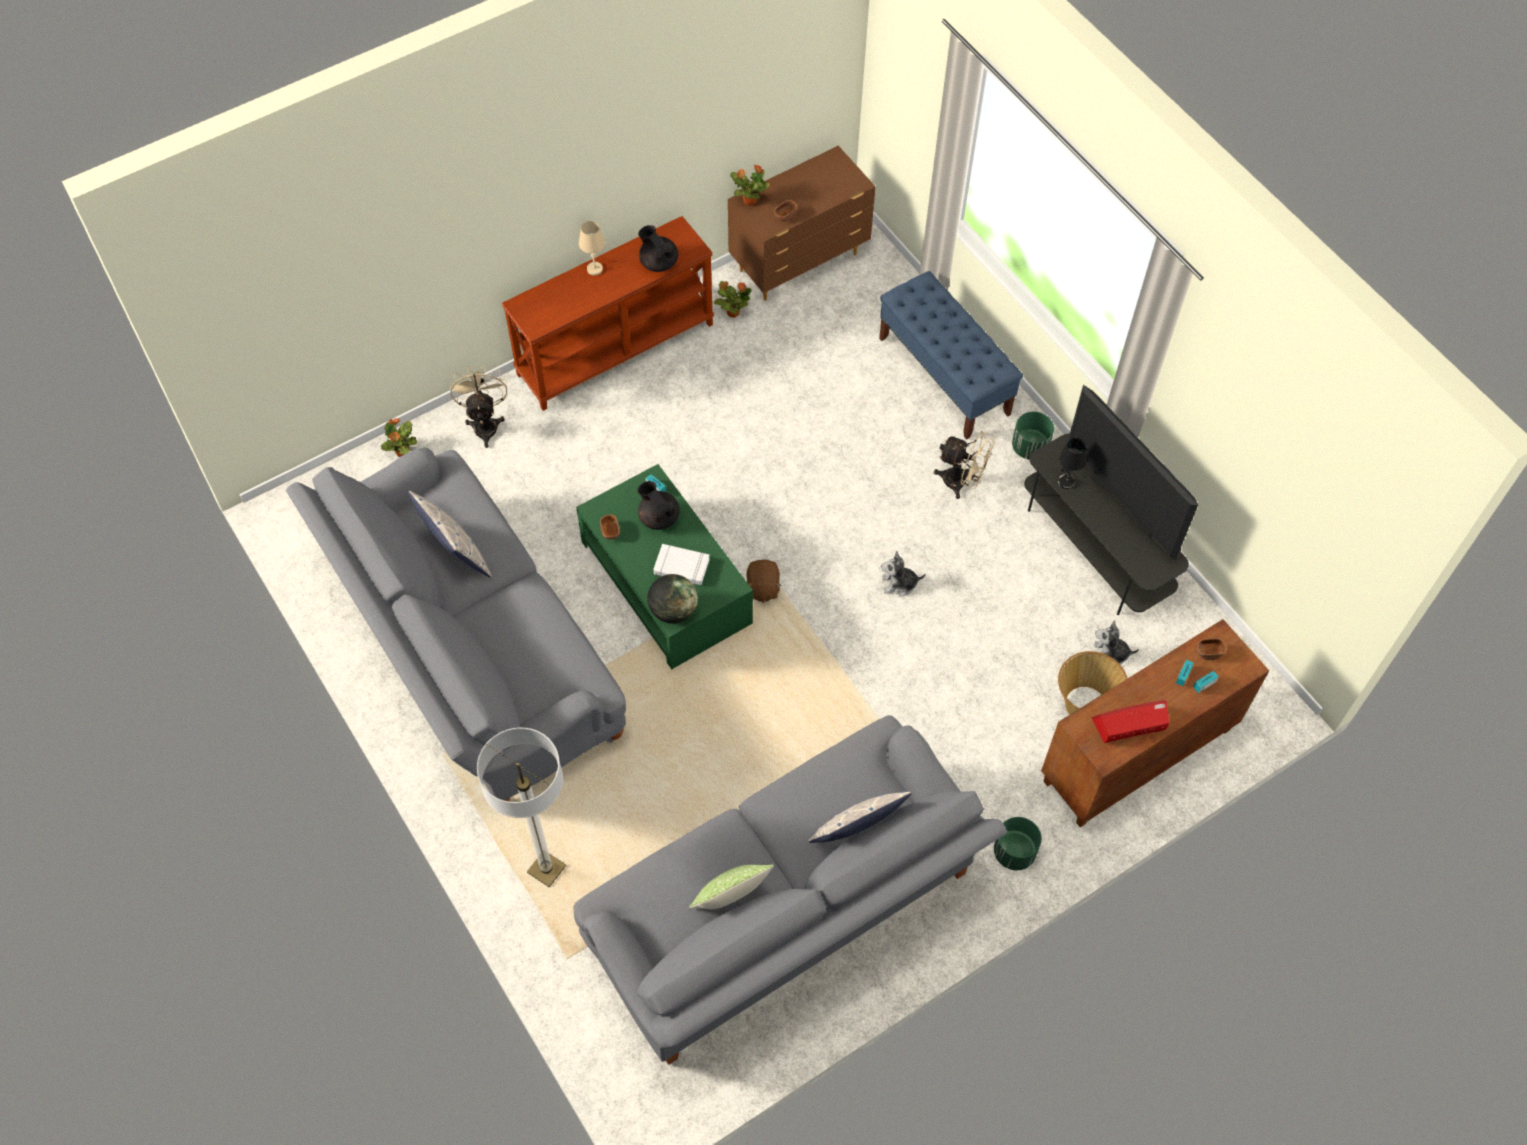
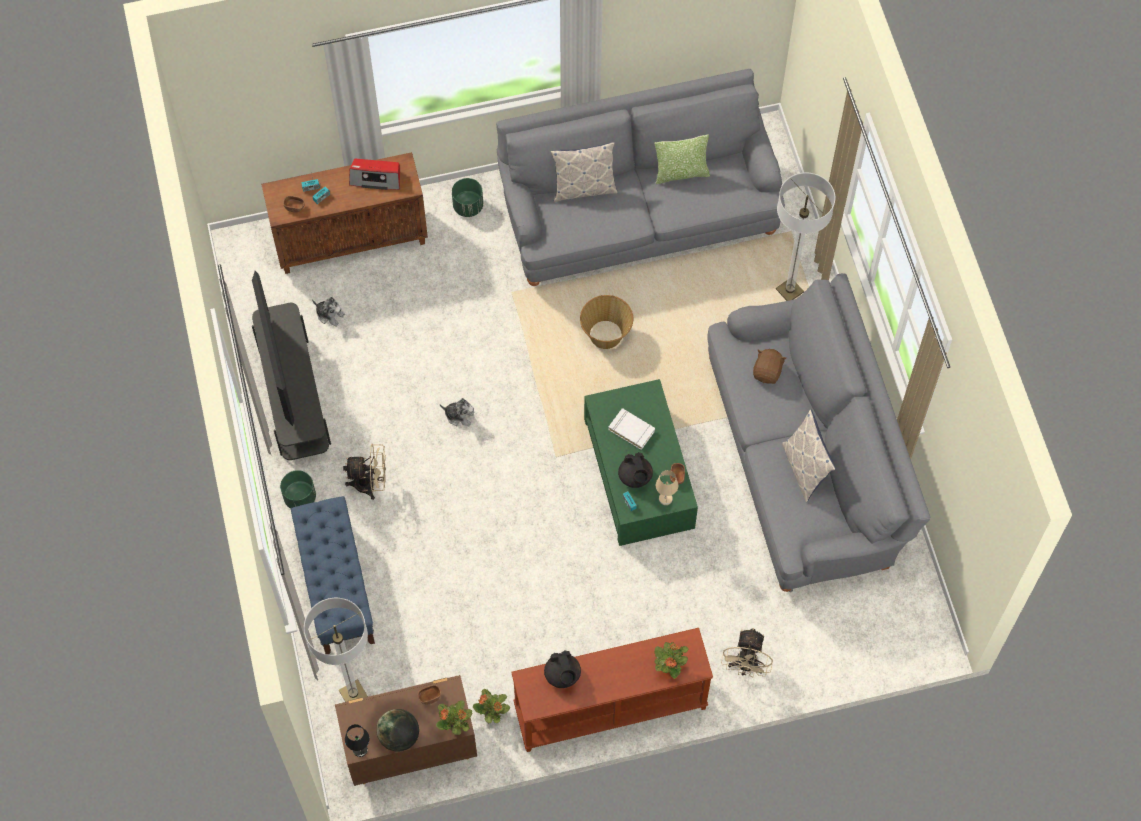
camera: 160 degrees left, 5 degrees up
(402, 453) = (823, 660): potted plant -> potted plant (669, 666)
(594, 269) = (621, 686): beige table lamp -> beige table lamp (665, 499)
(673, 611) = (649, 397): globe -> globe (399, 736)
(762, 588) = (565, 445): brown plush toy -> brown plush toy (767, 372)
(877, 291) = (353, 694): none -> floor lamp
(961, 482) = (370, 484): beige fan -> beige fan turned 135 degrees clockwise
(1065, 482) = (307, 404): black table lamp -> black table lamp (360, 750)
(1085, 704) = (368, 285): basket -> basket (606, 335)

